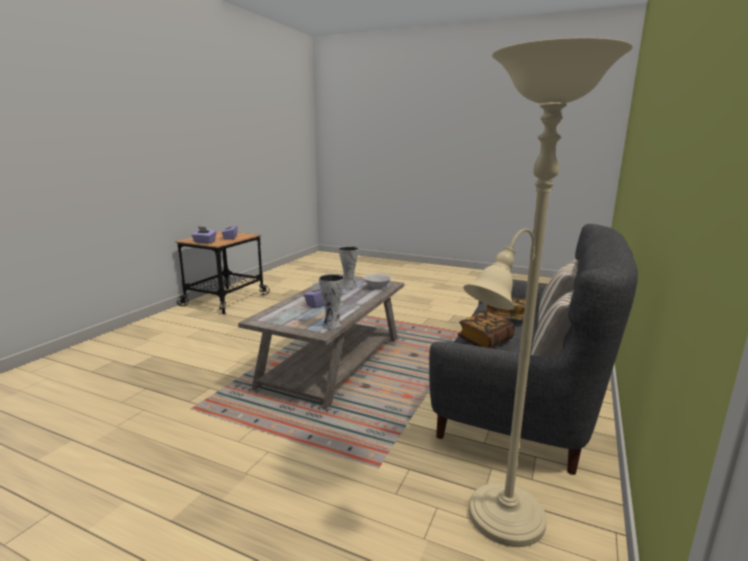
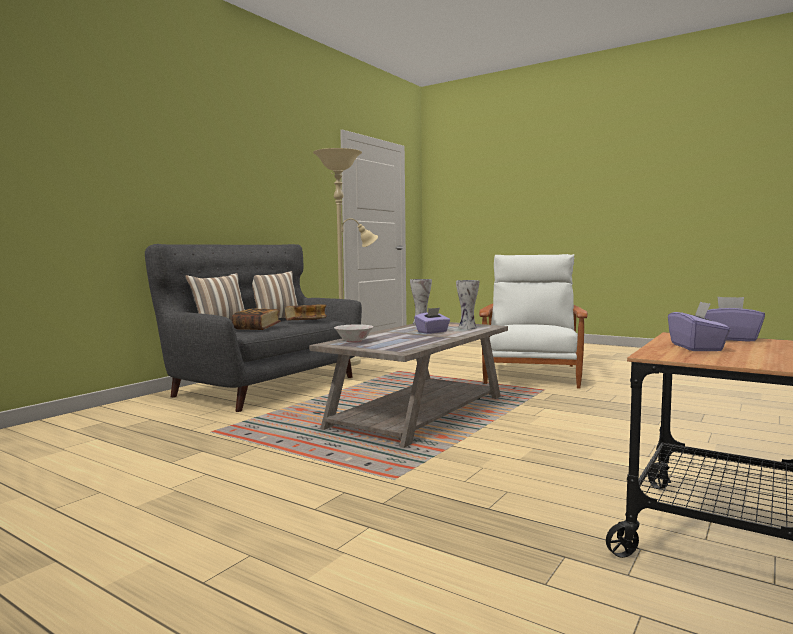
camera: 170 degrees left, 10 degrees down
(166, 464) = (531, 375): none -> white armchair
(348, 286) = (392, 342): vase -> vase (468, 328)

